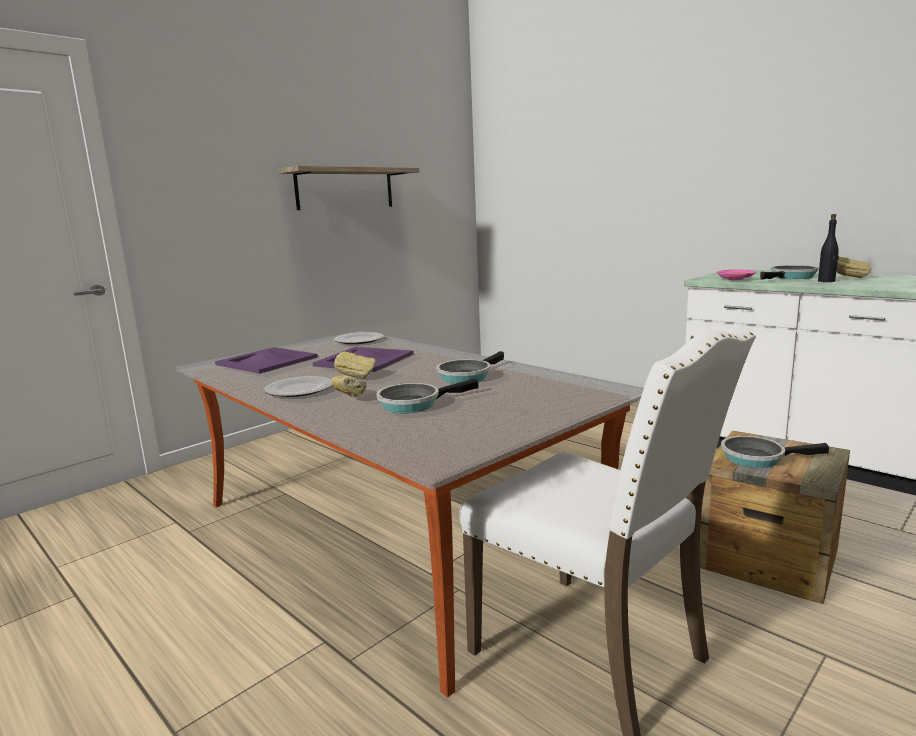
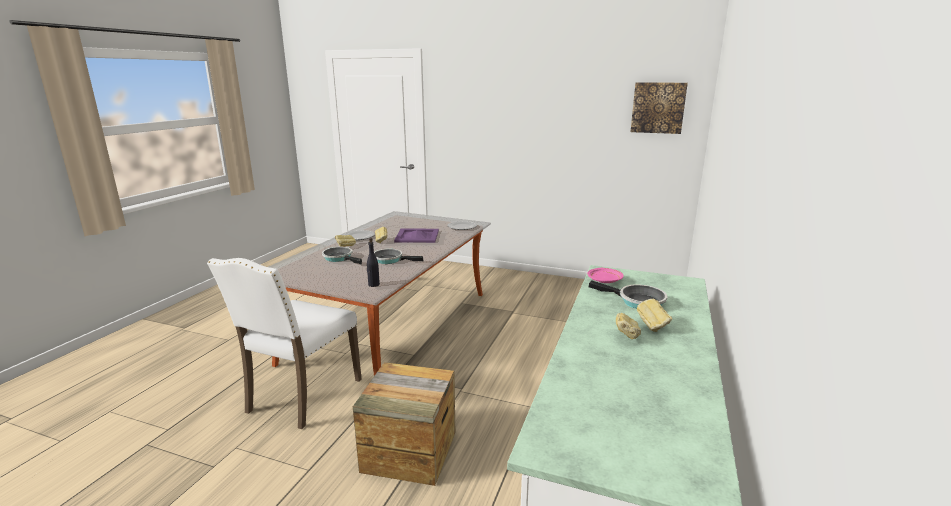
camera: 65 degrees right, 5 degrees up
(266, 361) = (407, 221): purple tray -> none
(345, 189) = (560, 126): shelf -> none
(436, 162) = (658, 108): none -> picture
(757, 458) = (402, 379): frying pan -> none
(826, 281) = (615, 315): black bottle -> black bottle (373, 284)
(877, 282) = (626, 337): none -> bread

